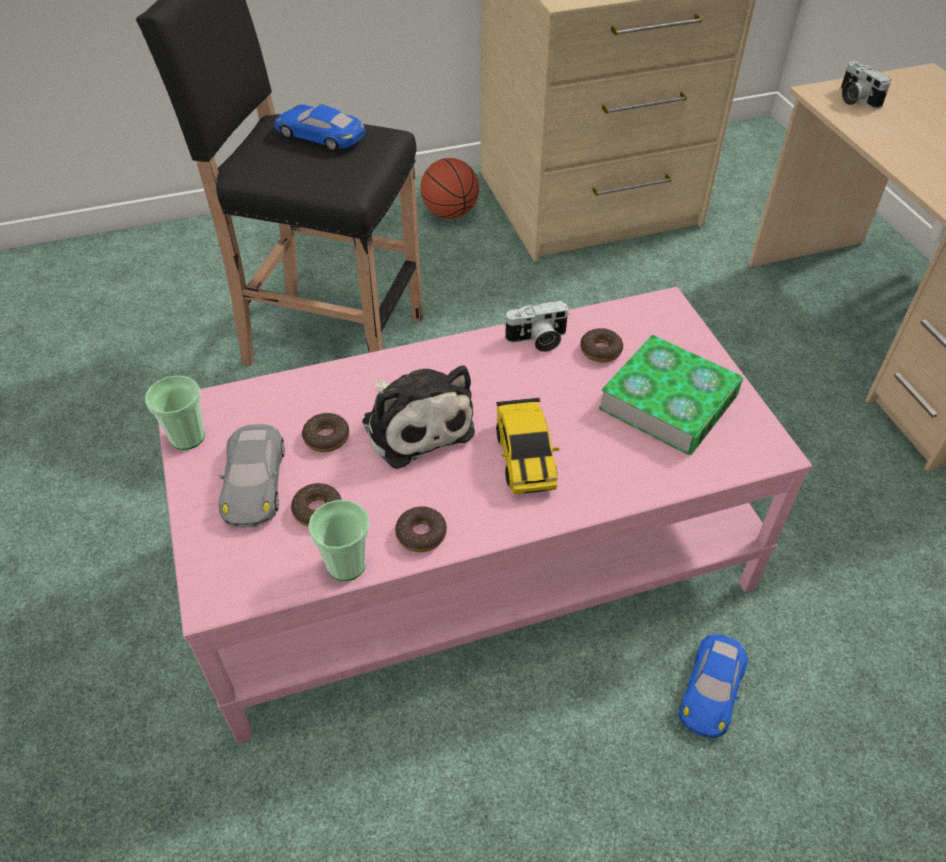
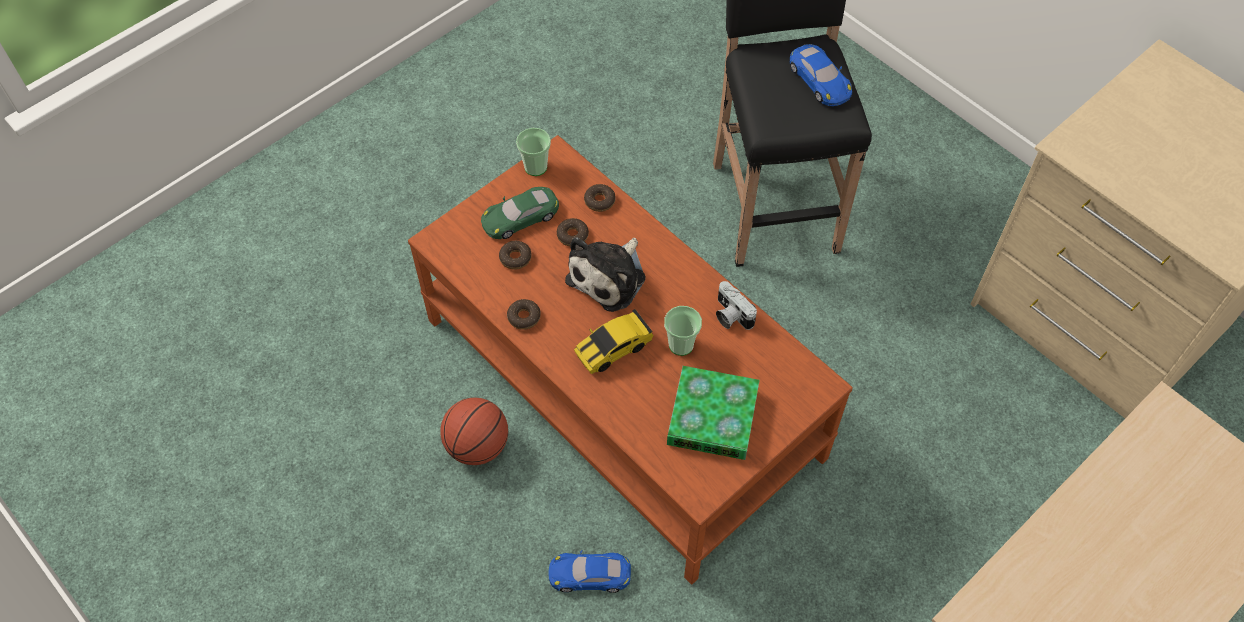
camera: 65 degrees right, 10 degrees up
(254, 481) = (520, 217): grey toy car -> green toy car
(320, 135) = (819, 80): blue toy car -> blue toy car turned 150 degrees clockwise
(346, 564) = (484, 290): cup -> cup (681, 345)
(450, 213) = (992, 213): basketball -> basketball (477, 446)
(474, 555) = (622, 388): pink coffee table -> brown coffee table
(600, 350) = (743, 358): donut -> donut (599, 201)
(855, 99) = (1178, 441): camera -> none

